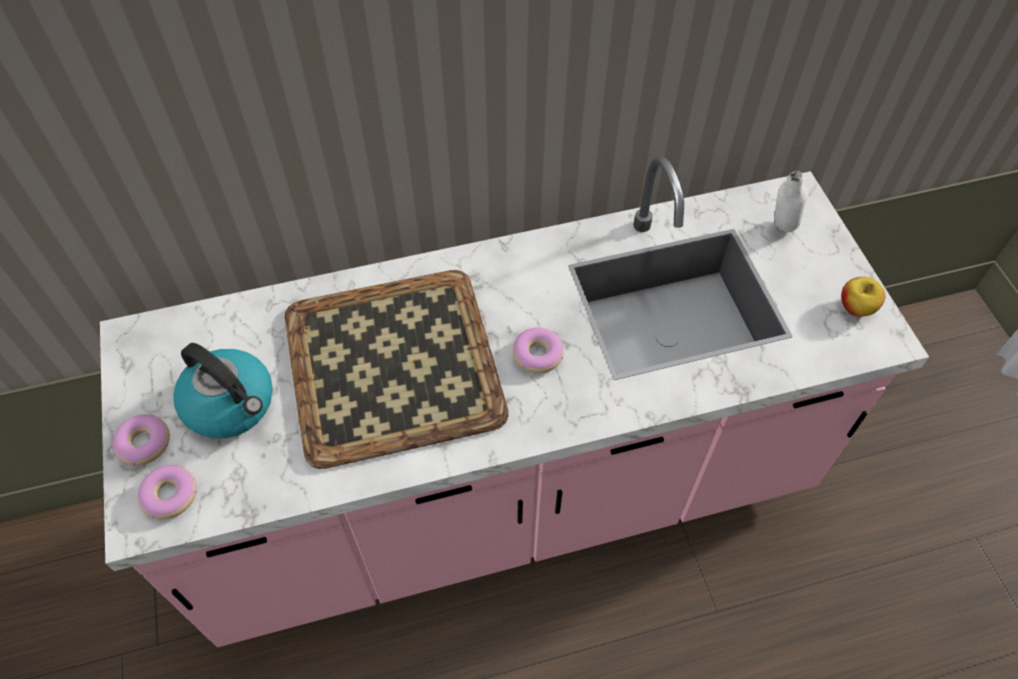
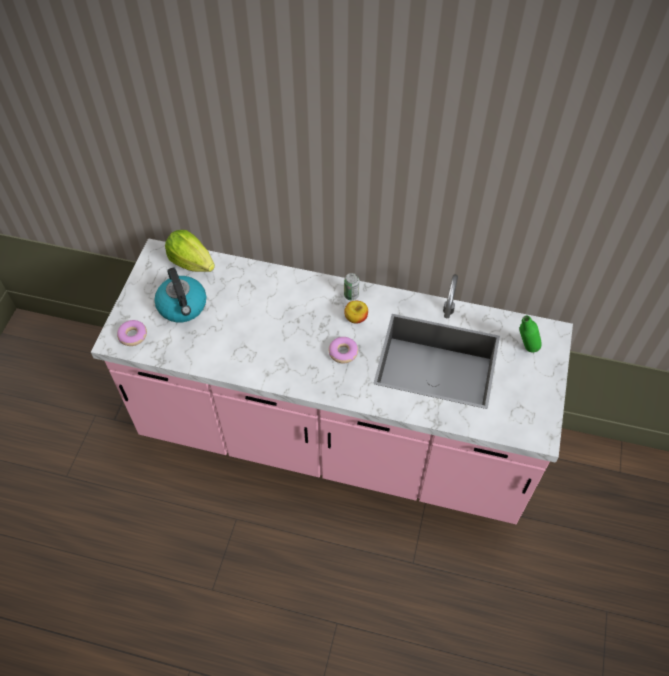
camera: 30 degrees right, 0 degrees up
(144, 443) = (135, 306): donut -> none
(201, 327) = (191, 262): none -> lettuce
(391, 367) = (267, 324): tray -> none
(491, 265) = (351, 295): none -> can
(779, 233) = (524, 350): white bottle -> green bottle
(856, 307) = (537, 411): apple -> apple (356, 318)

